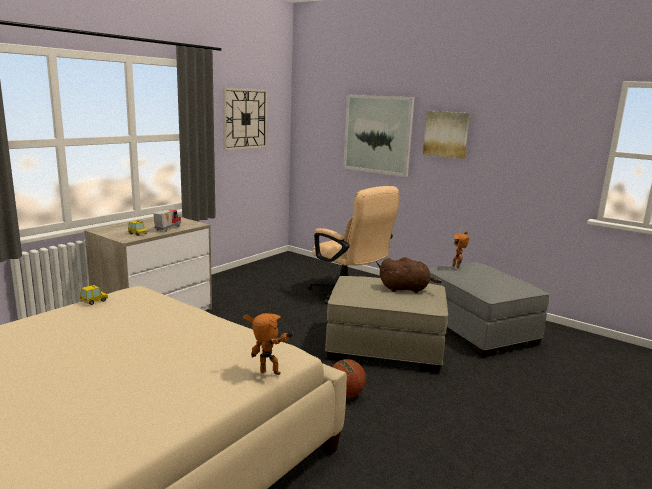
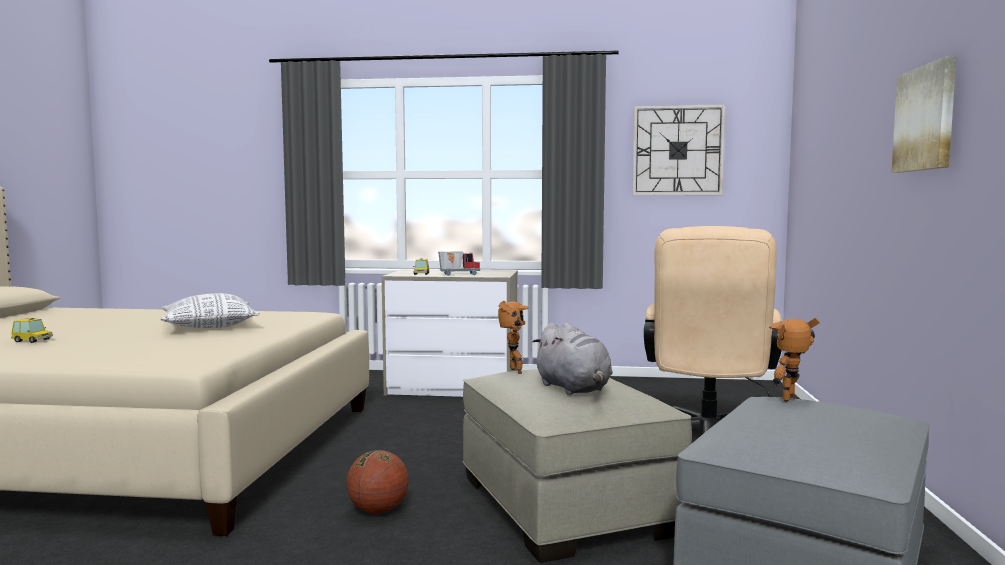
camera: 60 degrees right, 10 degrees down
(94, 301) = (272, 311): toy car -> toy car (32, 340)
(135, 332) = (209, 326): none -> pillow
(269, 374) = (127, 363): toy robot -> toy robot (513, 371)
(377, 134) = (854, 149): picture -> none
(406, 289) = (574, 389): brown plush toy -> grey plush toy

